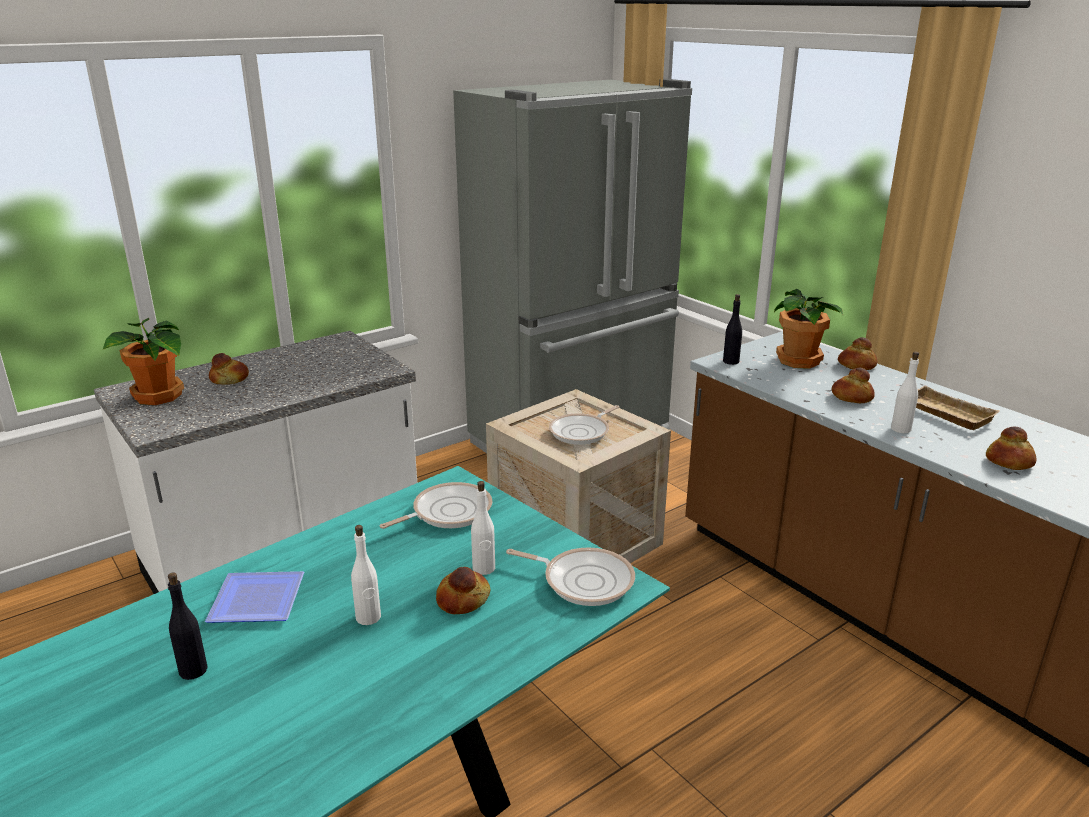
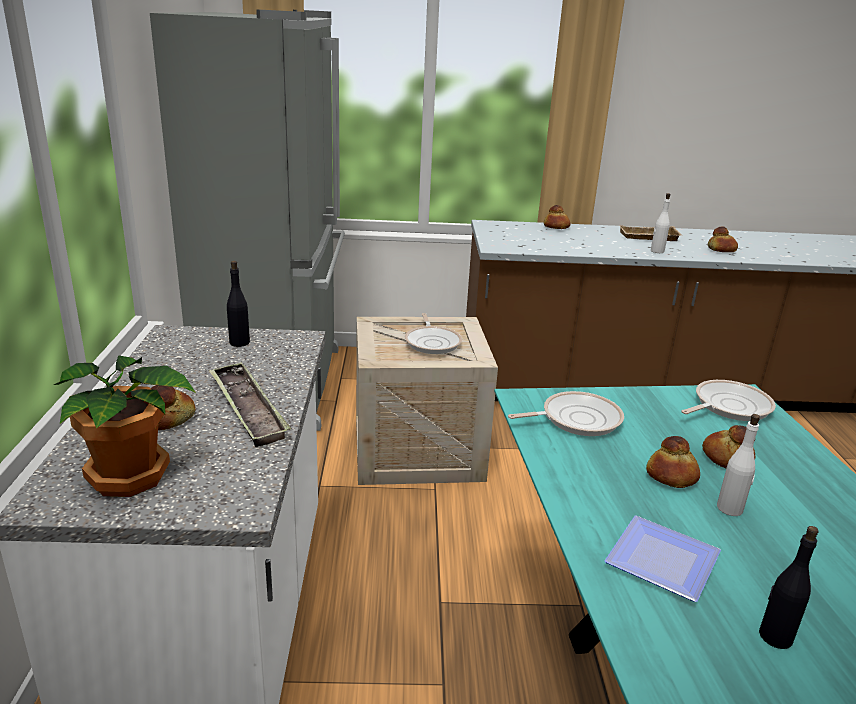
camera: 55 degrees left, 0 degrees up
(265, 392) = (247, 409): none -> tray
(447, 512) = (576, 419): frying pan -> frying pan turned 75 degrees clockwise
(484, 568) = (684, 435): white bottle -> none
(731, 361) = (501, 245): black bottle -> black bottle (239, 342)
(800, 360) = (528, 233): potted plant -> none
(851, 397) = (600, 244): bread -> bread (671, 476)

